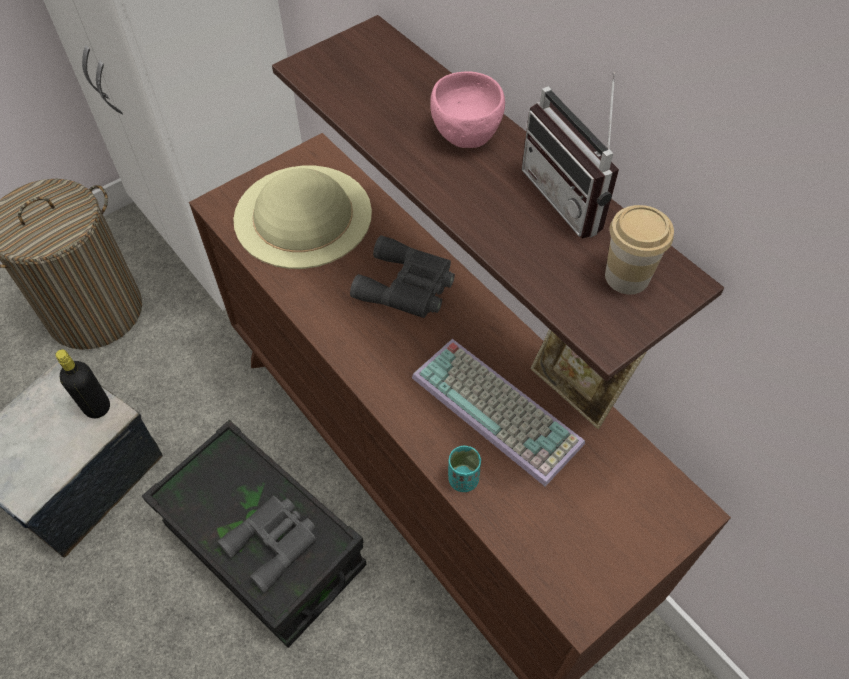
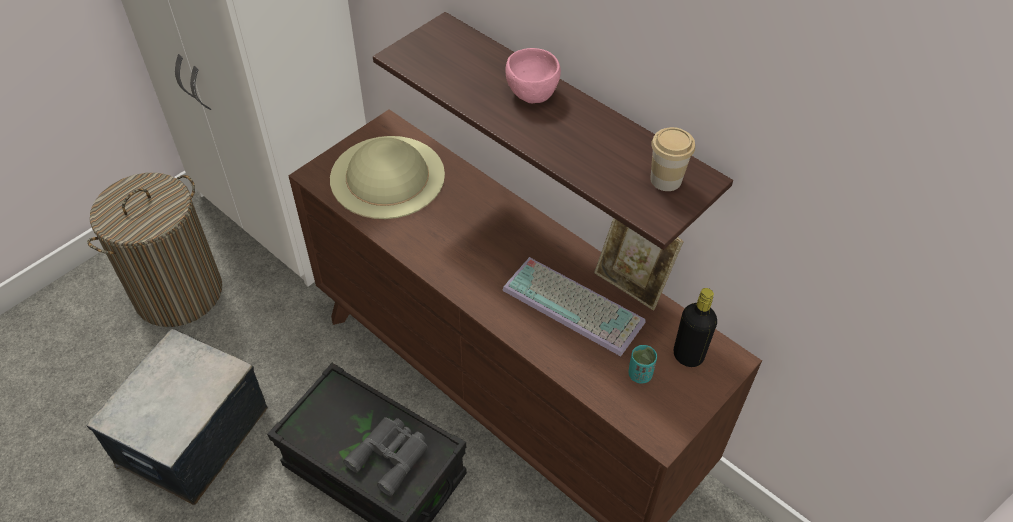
camera: 10 degrees left, 5 degrees down
(97, 407) = (214, 364): black bottle -> black bottle (688, 355)
(407, 286) = (485, 222): grey binoculars -> none
(463, 479) = (557, 359): turquoise cup -> turquoise cup (640, 374)
(573, 197) = (618, 130): radio -> none

